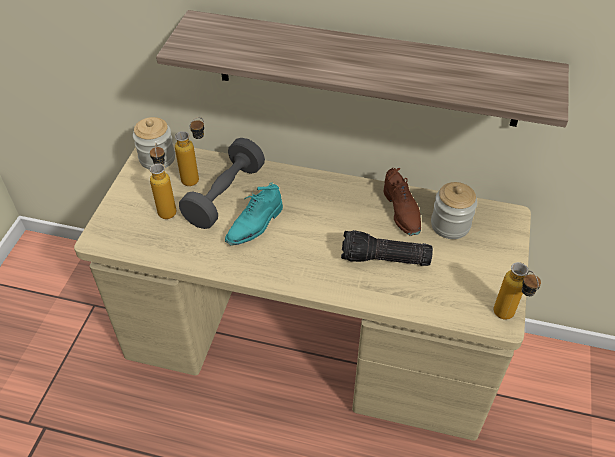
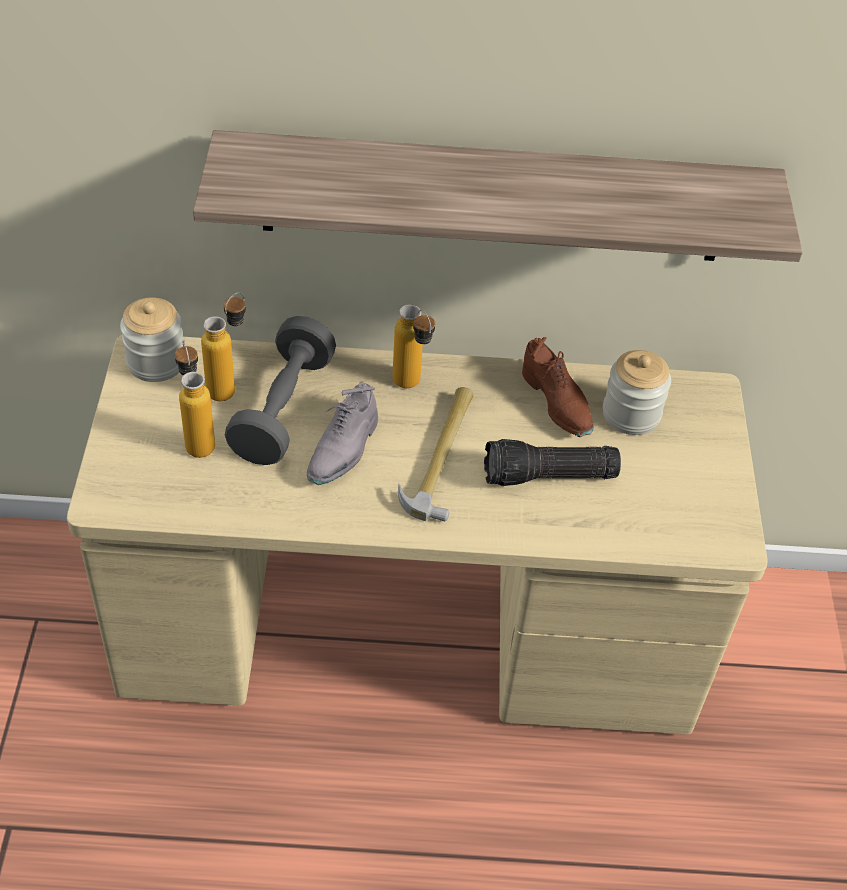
camera: 15 degrees left, 0 degrees up
(255, 225) = (343, 450): turquoise shoe -> grey shoe
(317, 237) = (442, 456): none -> hammer
(508, 319) = (741, 538): bottle -> bottle (412, 387)

